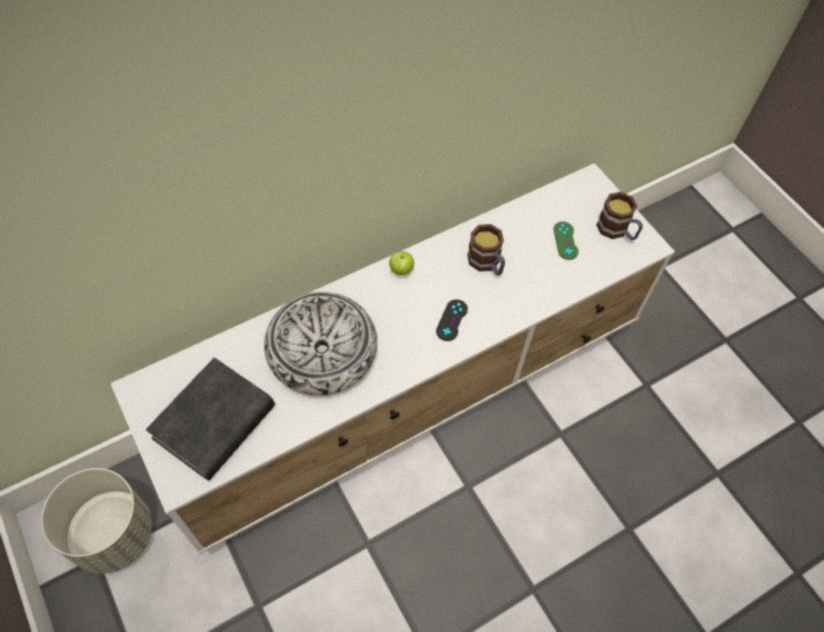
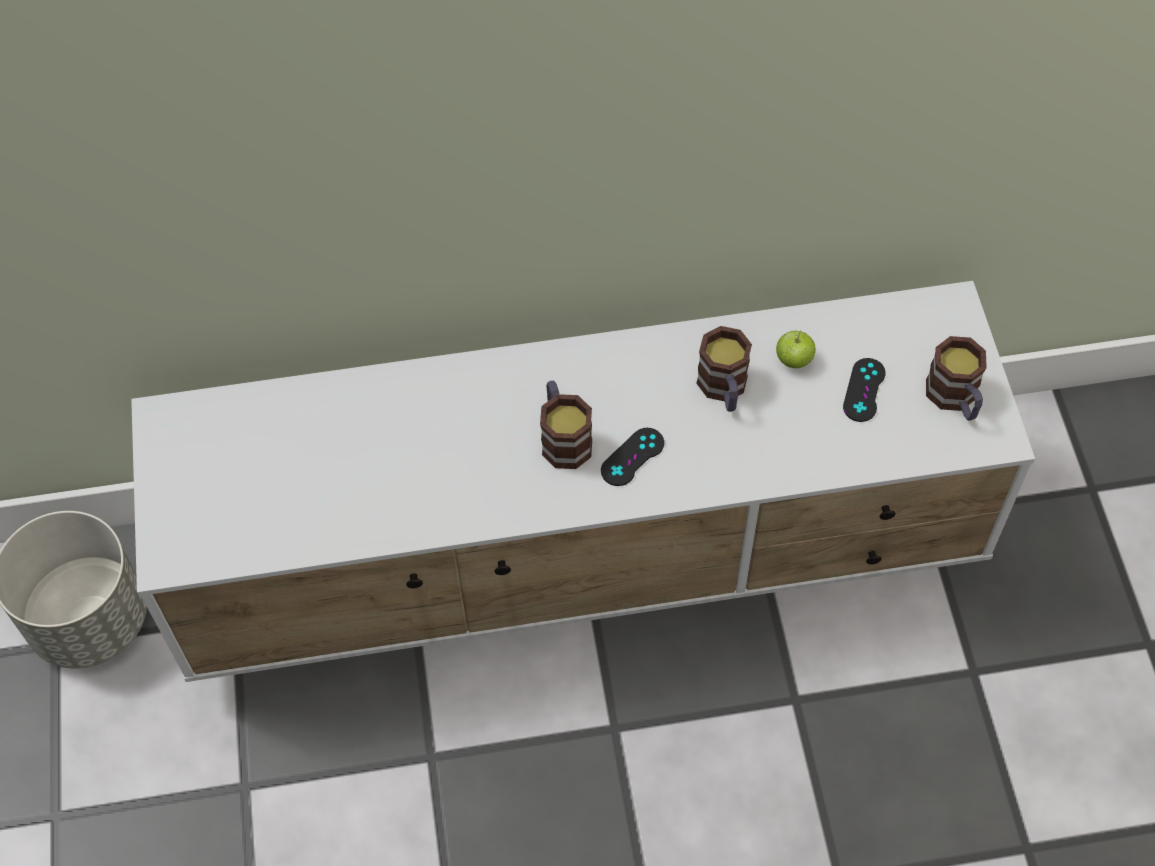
camera: 25 degrees right, 0 degrees up
(214, 422) = (244, 495): black book -> none
(322, 351) = (427, 443): bowl -> none
(401, 270) = (591, 361): apple -> apple (793, 360)
(404, 321) = (563, 437): none -> mug
(565, 240) = (864, 390): green game controller -> black game controller

